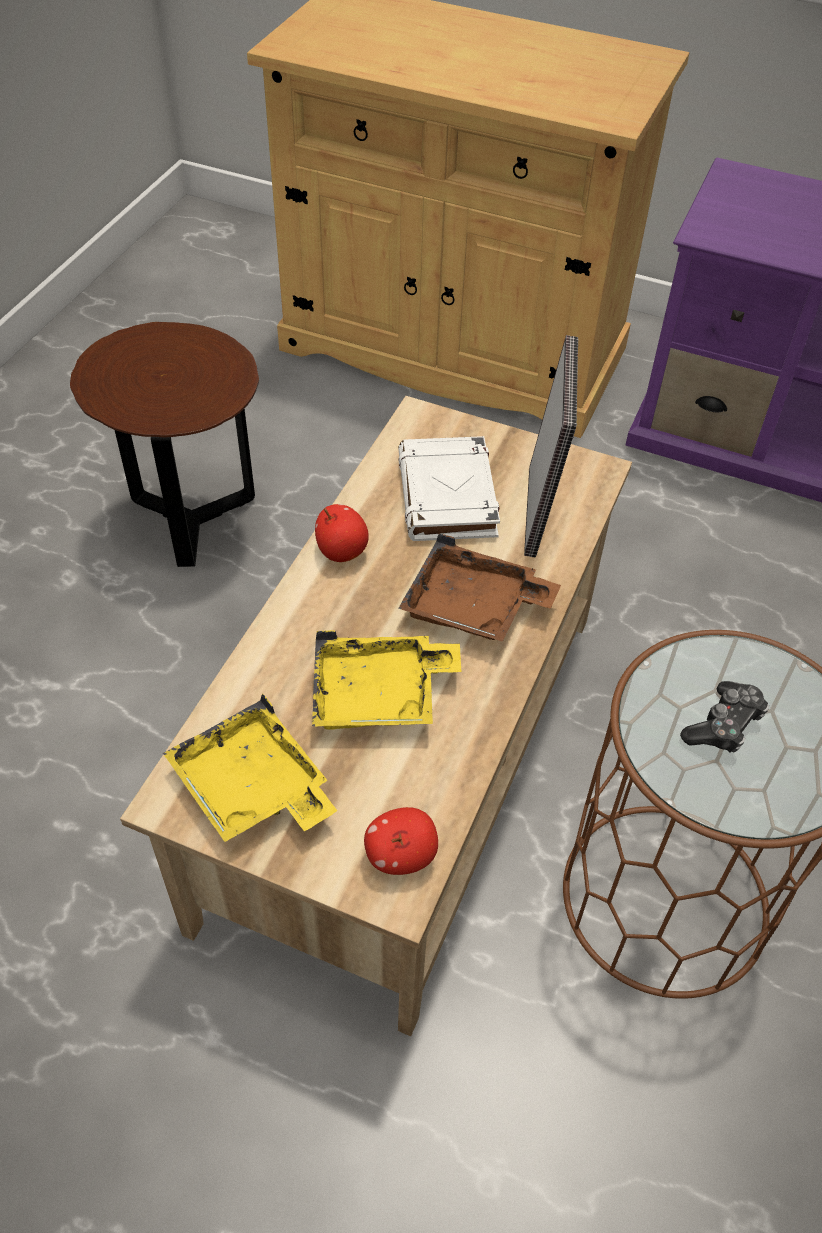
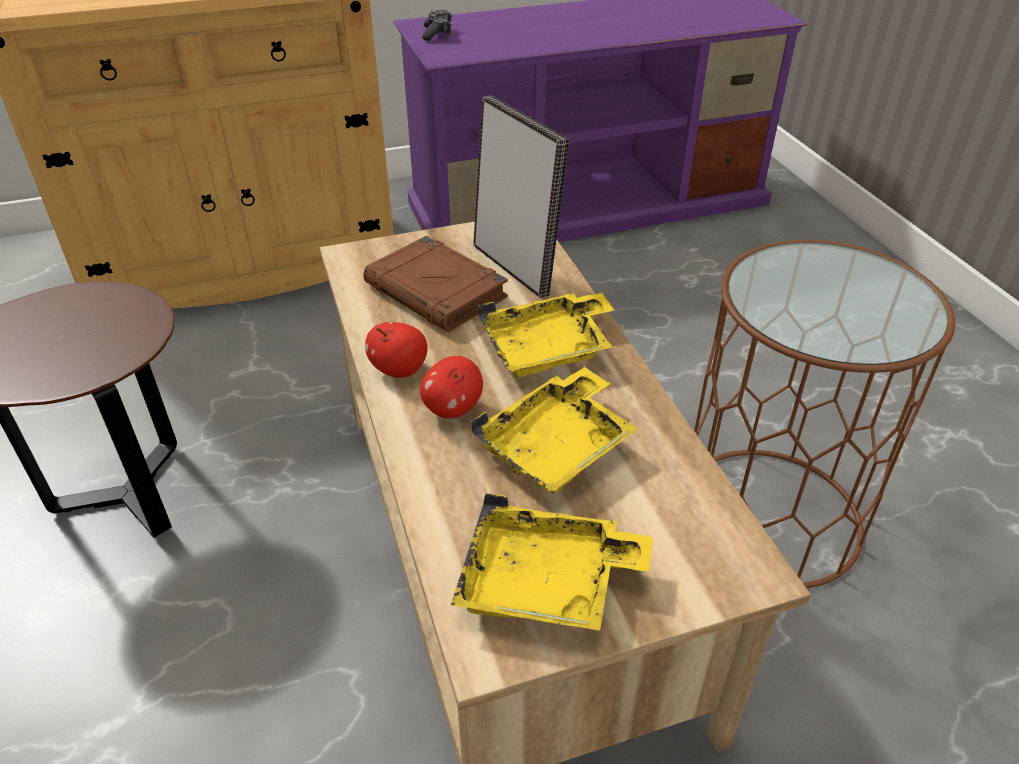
camera: 40 degrees left, 10 degrees down
(401, 856) = (719, 544): apple -> apple (452, 409)
(448, 497) = (437, 292): white book -> brown book
(473, 607) = (548, 349): brown tray -> yellow tray
(723, 725) = (825, 300): game controller -> game controller (437, 33)

